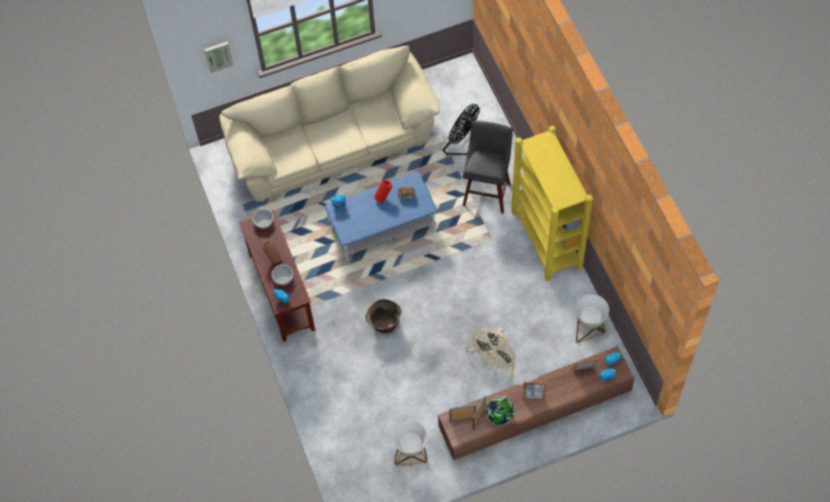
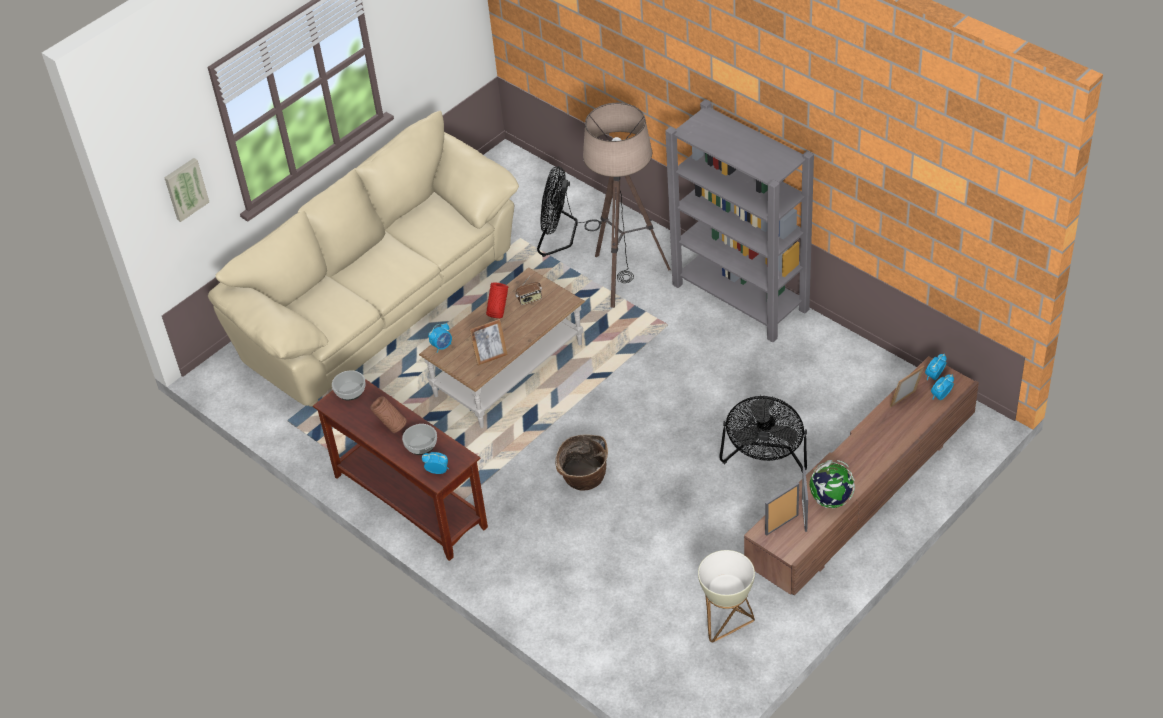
camera: 25 degrees left, 15 degrees down
(383, 228) = (508, 370): blue coffee table -> brown coffee table
(487, 193) = (626, 277): grey stool -> floor lamp
(494, 356) = (762, 454): beige fan -> black fan
(533, 397) = (860, 458): picture frame -> picture frame (491, 357)
(546, 239) = (740, 297): yellow bookcase -> grey bookcase
(588, 330) = (866, 373): planter -> none

